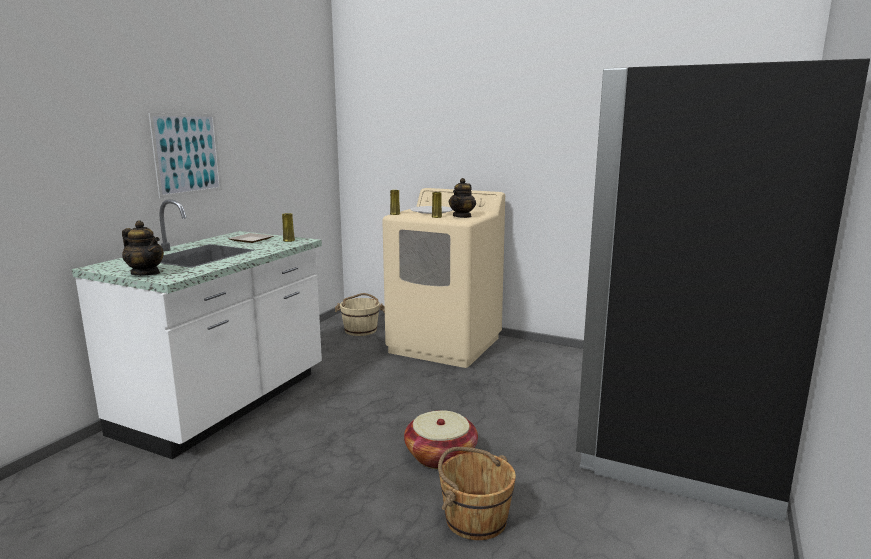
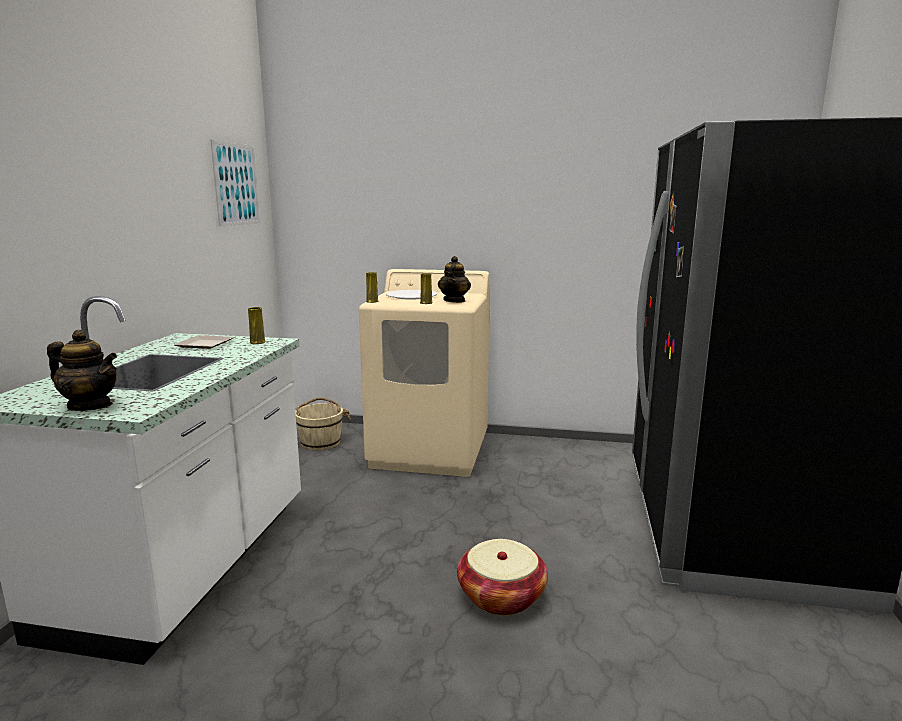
camera: 15 degrees left, 0 degrees up
(187, 154) = (106, 232): picture -> picture (236, 184)
(475, 519) = (587, 676): brown bucket -> none

